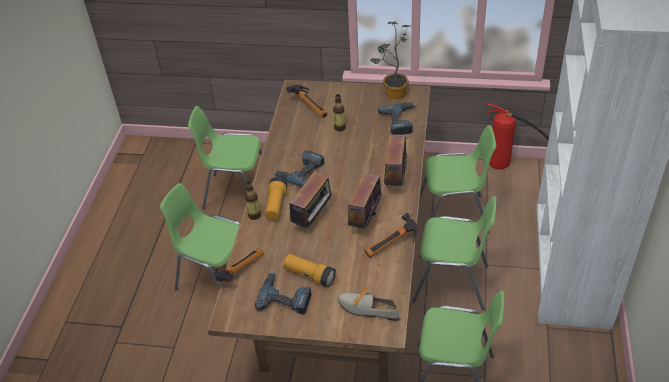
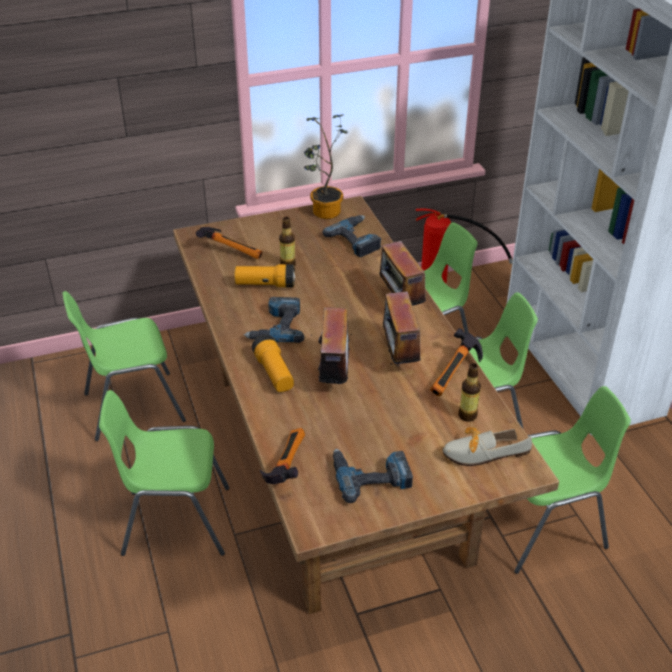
camera: 30 degrees left, 5 degrees down
(254, 215) = (254, 394): bottle -> bottle (467, 415)
(309, 275) = (382, 440): flashlight -> flashlight (265, 284)

